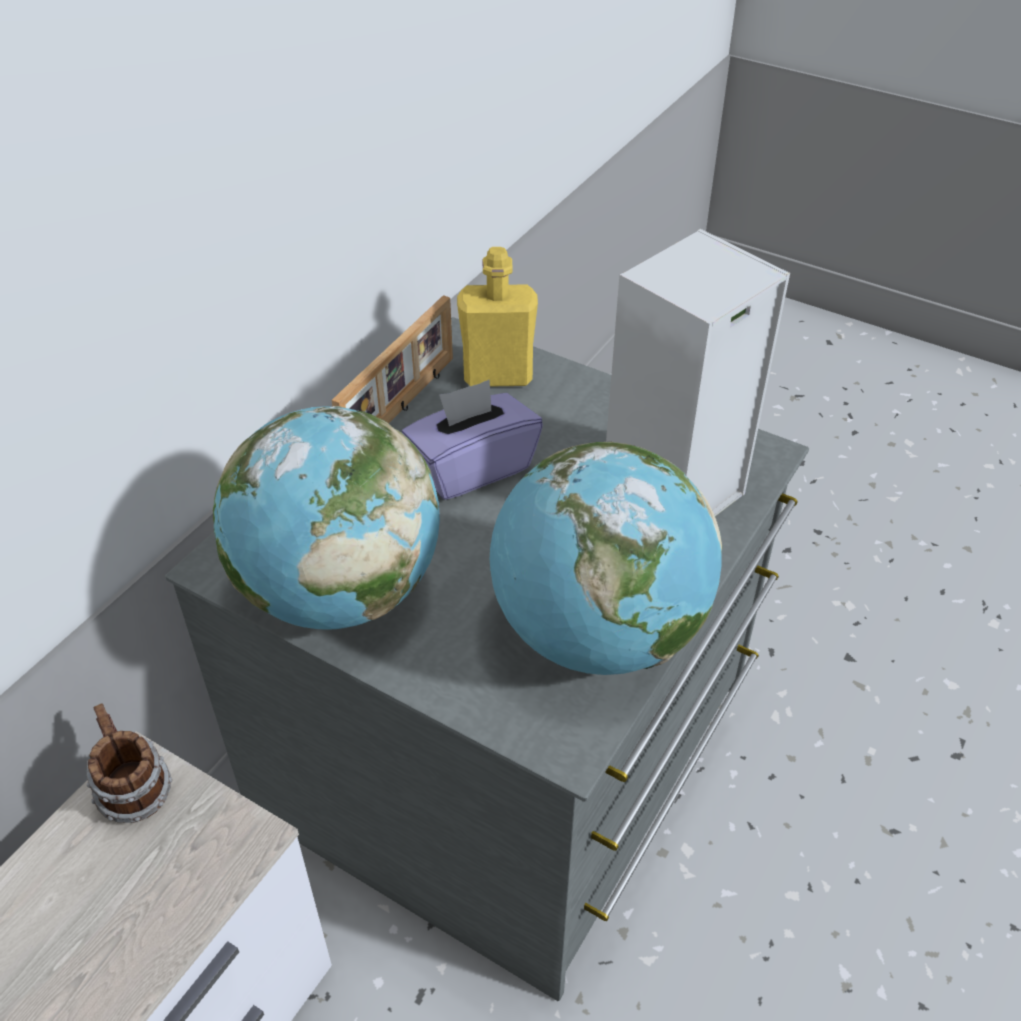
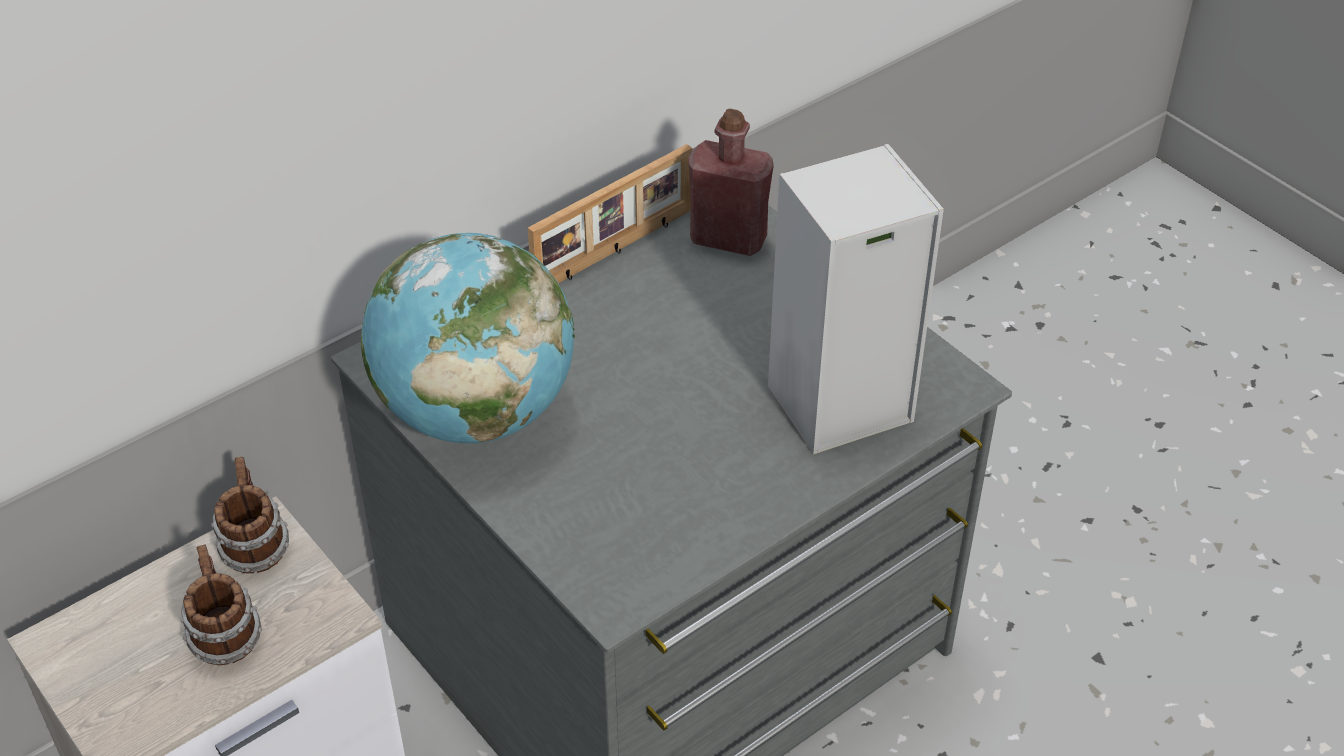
camera: 20 degrees right, 0 degrees up
(136, 899) = (224, 636): none -> mug
(472, 467) = (655, 326): purple tissue box -> none
(498, 376) = (728, 239): yellow bottle -> red bottle
(597, 634) = (692, 514): globe -> none

